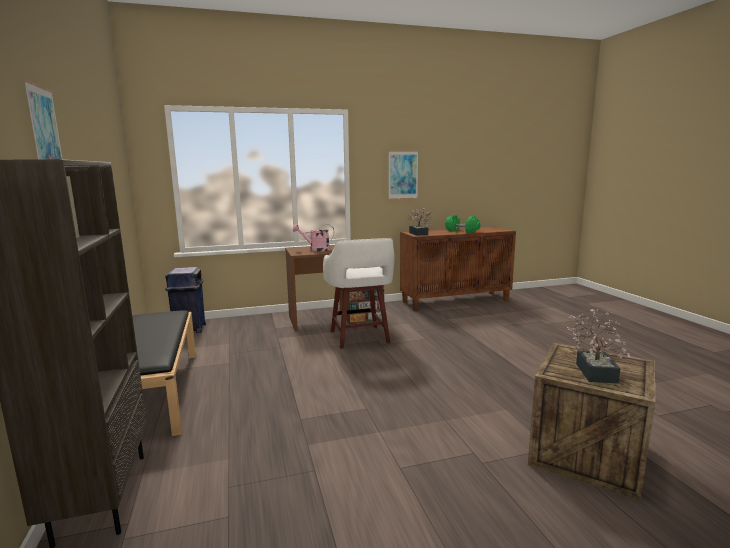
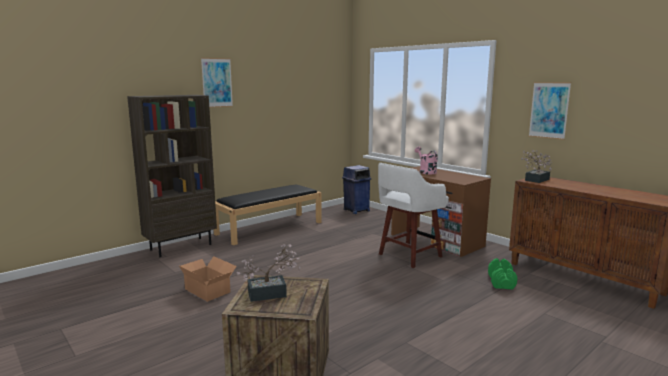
camera: 65 degrees right, 0 degrees up
(341, 482) = (208, 290): none -> cardboard box
(462, 231) = (599, 190): green dumbbell -> green dumbbell (501, 282)

